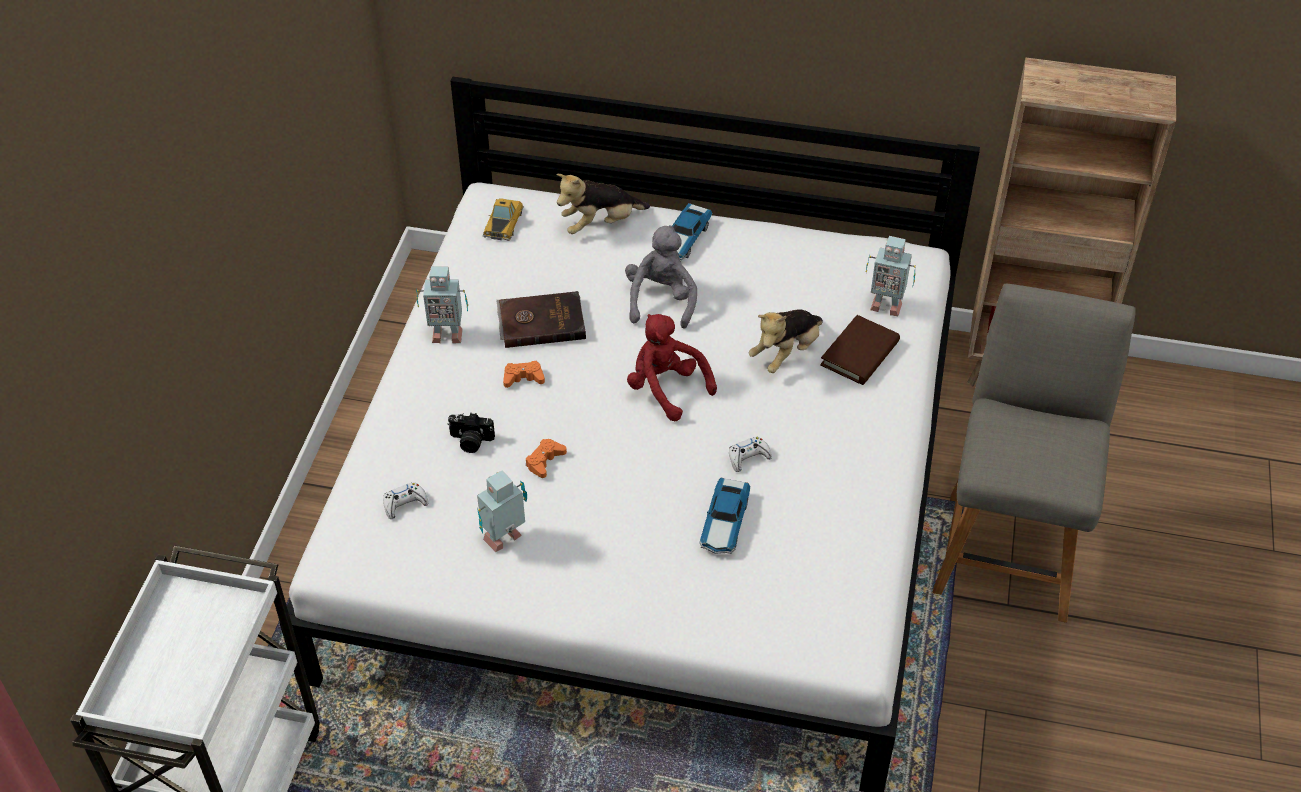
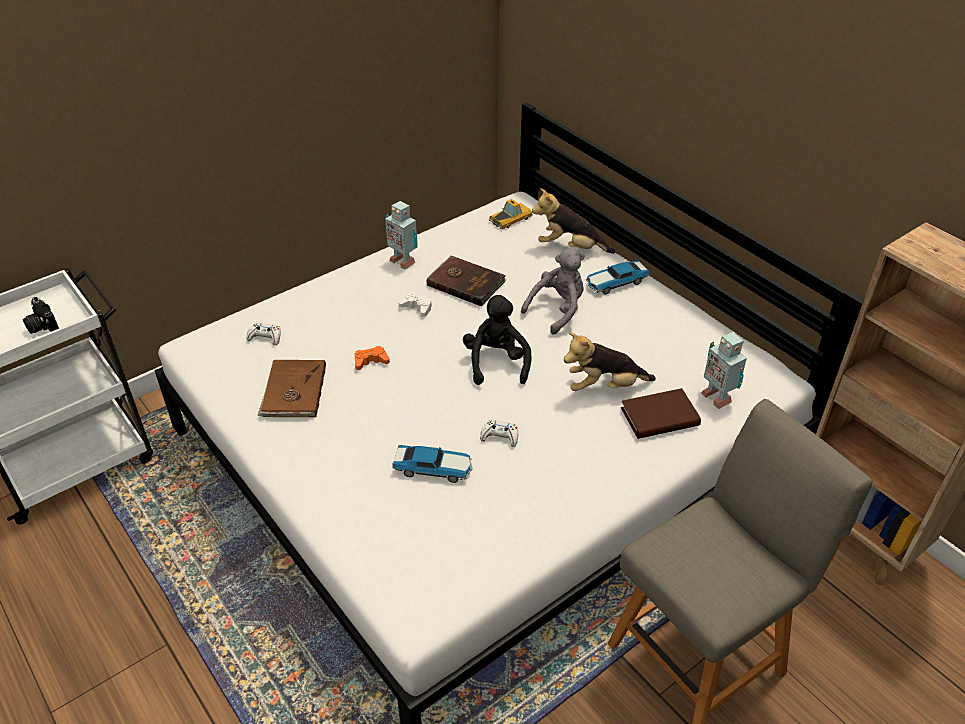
camera: 40 degrees right, 5 degrees down
(470, 441) = (343, 325): camera -> camera (42, 326)
(505, 539) = (293, 392): toy robot -> brown book
(523, 378) = (416, 308): orange game controller -> white game controller
(666, 388) = (496, 362): red plush toy -> black plush toy
(724, 523) = (434, 468): toy car -> toy car turned 135 degrees counterclockwise

